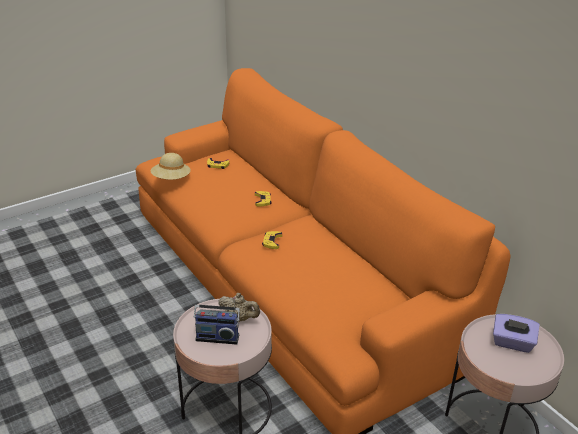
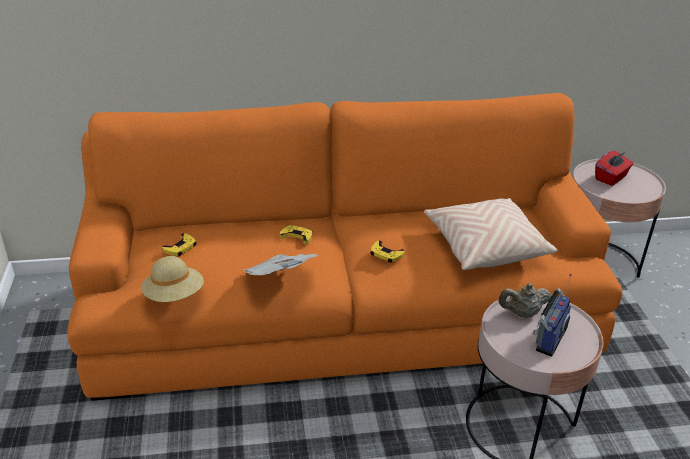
camera: 65 degrees left, 0 degrees up
(211, 208) = (280, 279): none -> newspaper
(239, 318) = (522, 313): beige teapot -> beige teapot turned 150 degrees counterclockwise
(319, 285) = (485, 247): none -> beige pillow
(512, 343) = (611, 178): purple tissue box -> red tissue box

